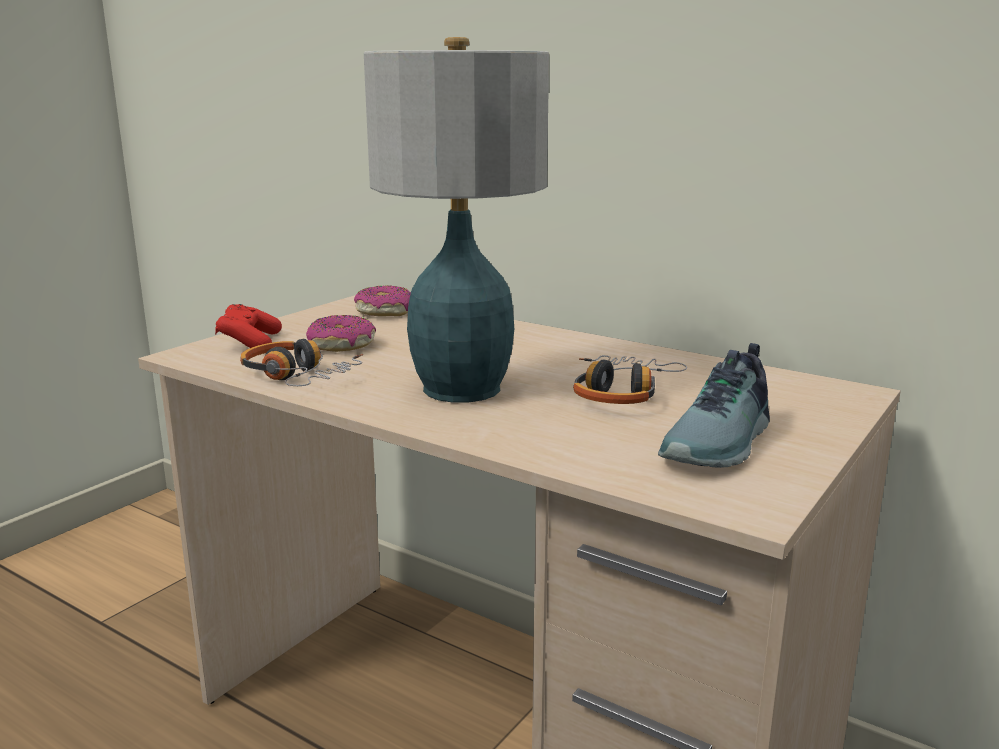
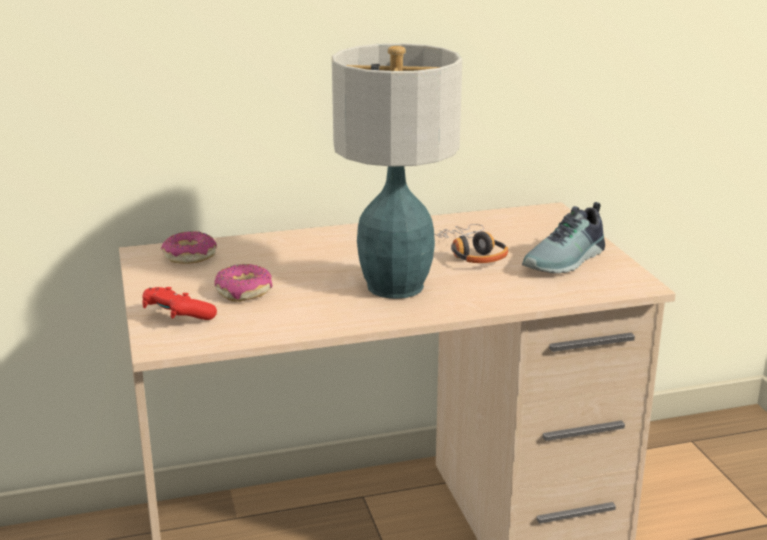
camera: 50 degrees left, 5 degrees up
(299, 377) = (288, 322): headphones -> none
(723, 443) = (567, 261): shoe -> shoe turned 60 degrees clockwise

